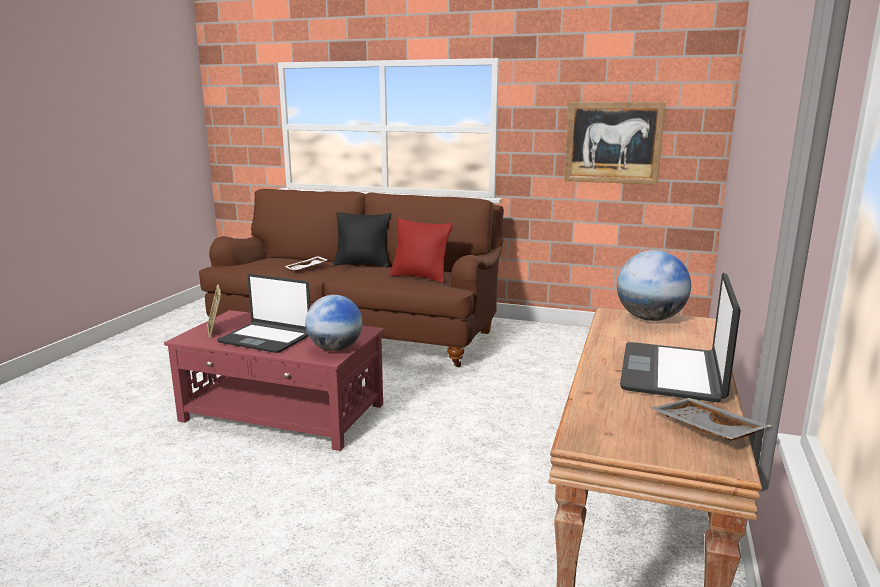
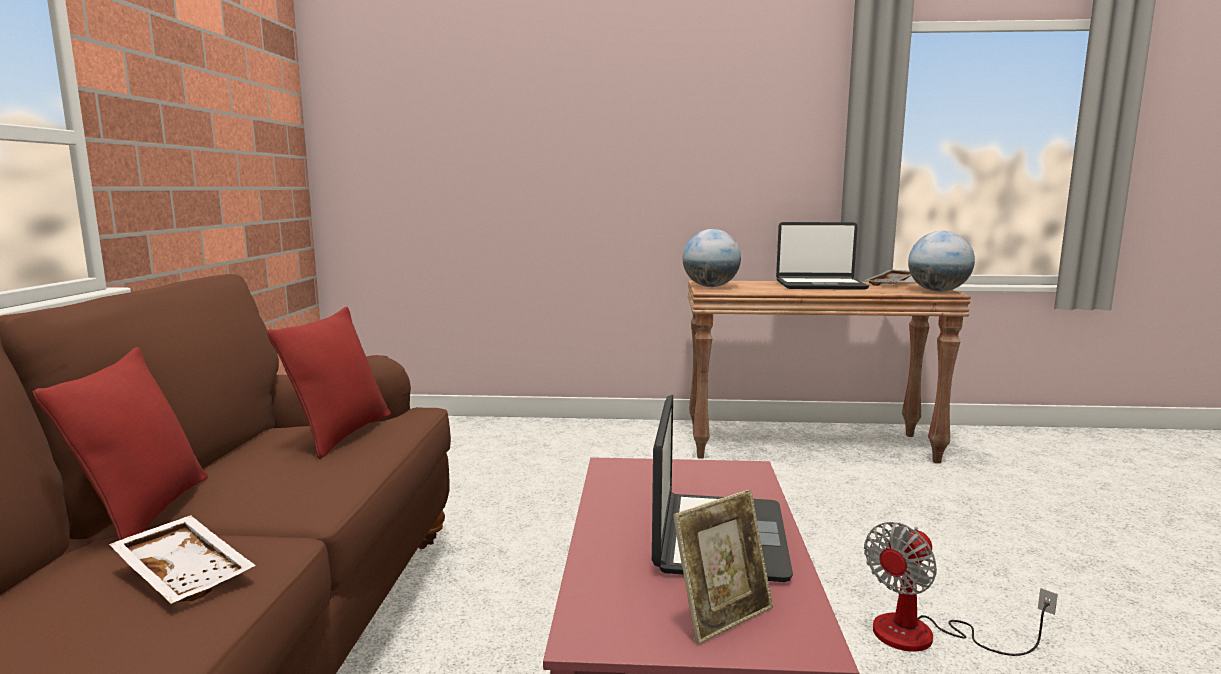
camera: 105 degrees left, 5 degrees down
(256, 496) = (925, 636): none -> fan
(335, 349) = (711, 472): globe -> globe (938, 291)
(363, 264) = (146, 513): black pillow -> red pillow
(613, 142) = (231, 168): picture -> none

